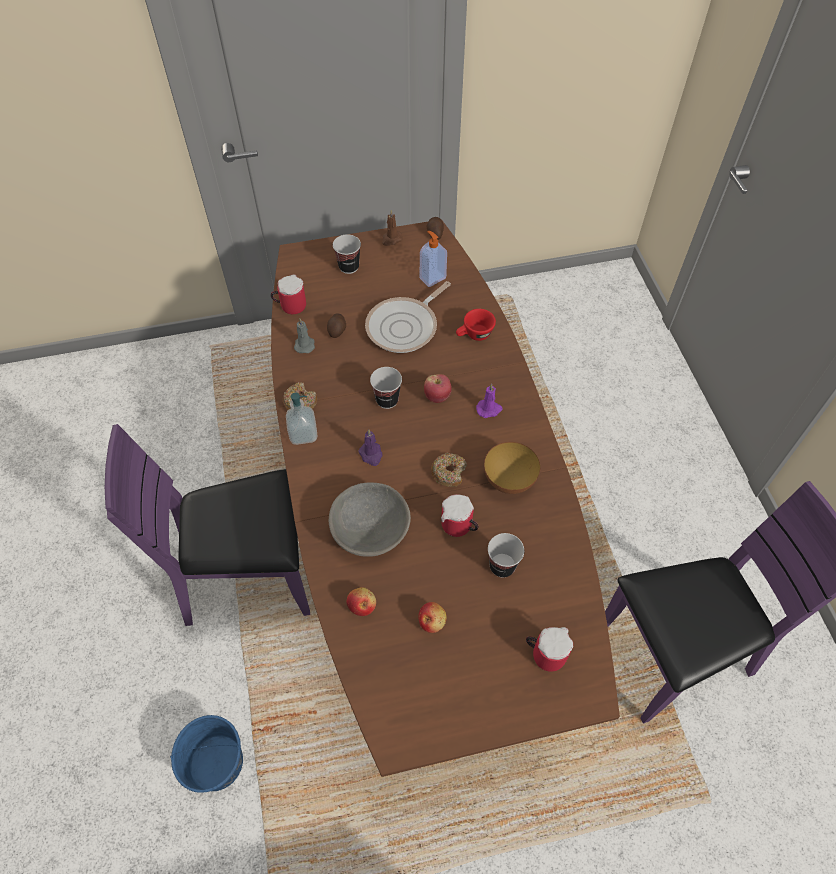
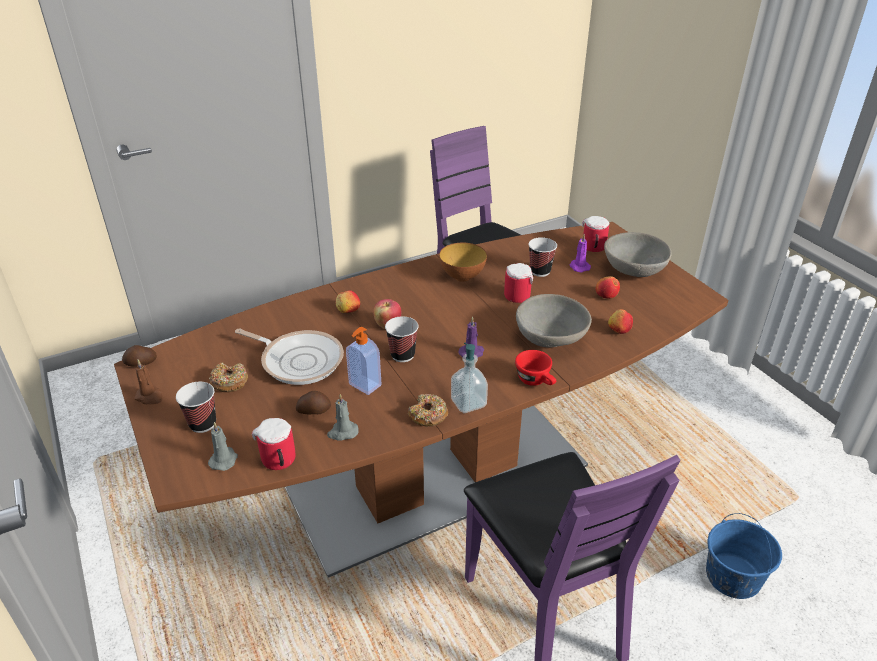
camera: 105 degrees left, 20 degrees down
(306, 277) = (224, 459): none -> grey candle
(432, 278) = (219, 354): soap dispenser -> soap dispenser (364, 385)
(449, 472) = (469, 306): donut -> donut (229, 382)
(471, 370) = (348, 310): none -> apple
(474, 335) = (302, 314): red cup -> red cup (536, 381)
(479, 683) = (634, 270): none -> grey bowl
(489, 409) = (392, 295): purple candle -> purple candle (579, 267)

